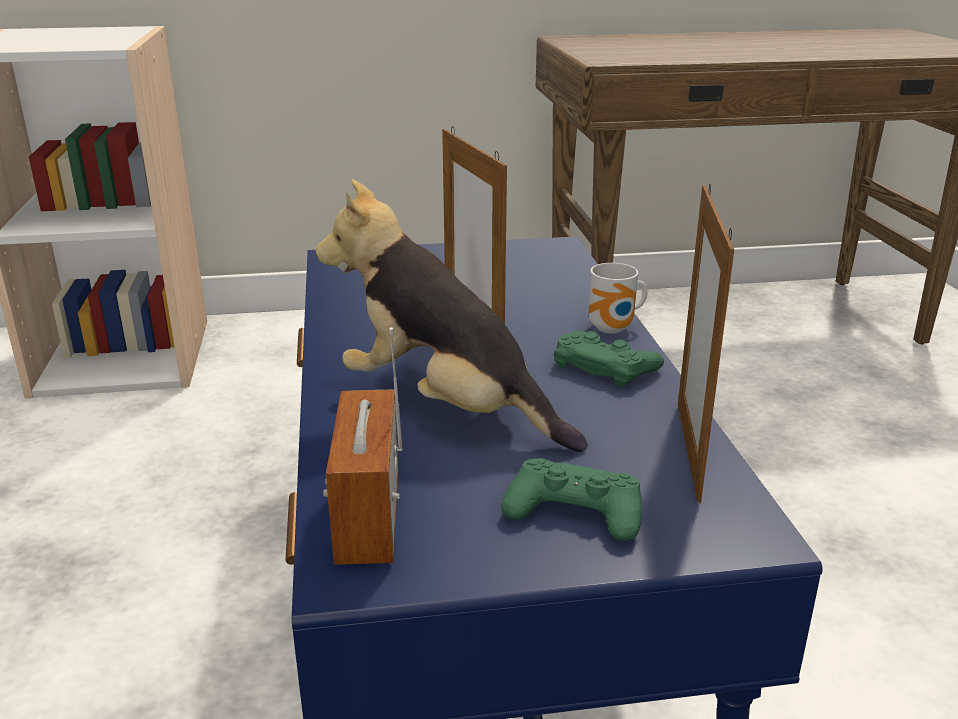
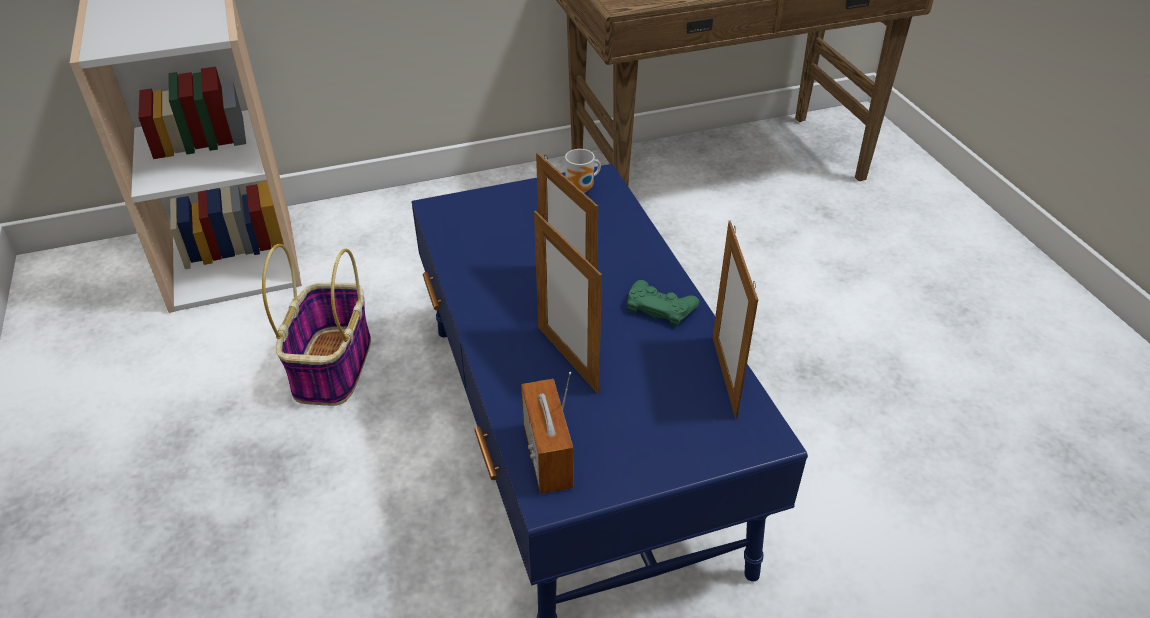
camera: 10 degrees left, 15 degrees up
(188, 469) = (332, 365): none -> basket
(447, 408) = (567, 359): plush toy -> picture frame
(574, 511) = (666, 434): green game controller -> none
(614, 329) = (659, 268): mug -> mug (582, 189)

